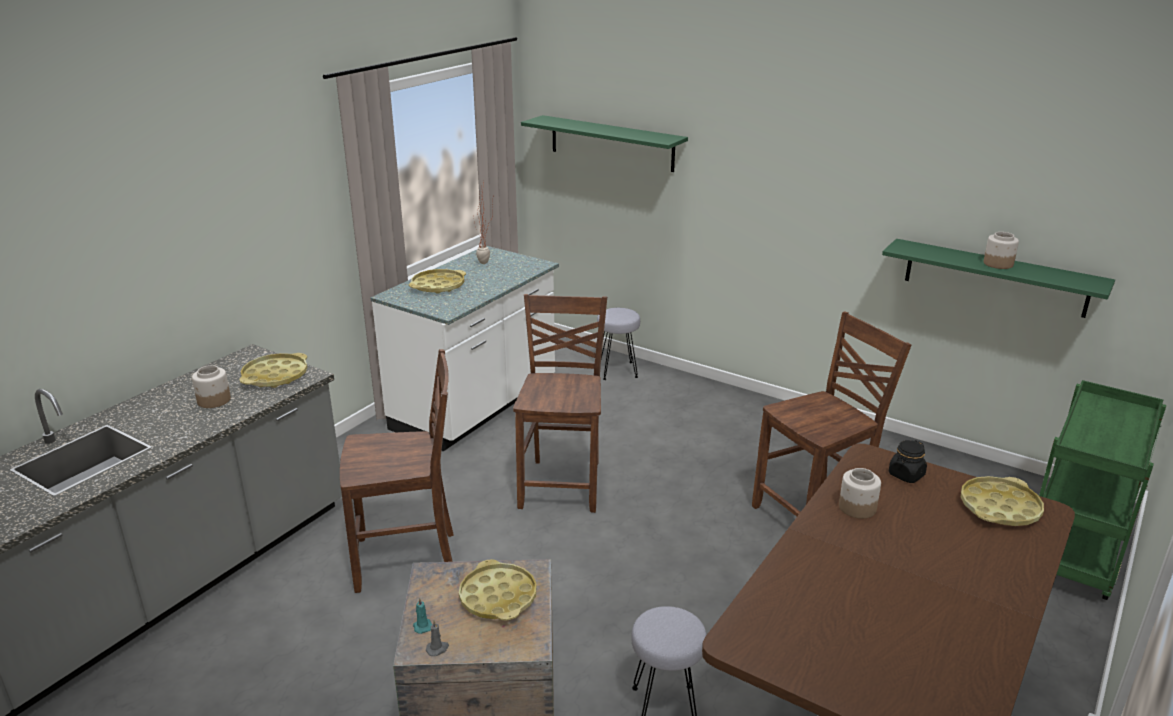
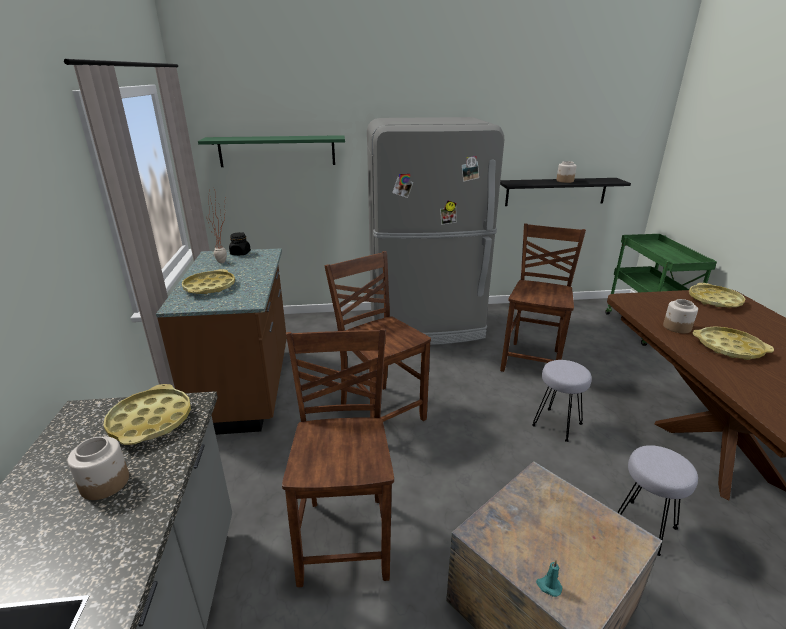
camera: 40 degrees left, 0 degrees up
(408, 560) = (346, 536): brown chair -> brown chair turned 45 degrees counterclockwise
(437, 649) = (591, 598): grey candle -> none
(476, 407) = (247, 387): white counter -> brown counter
(498, 597) = (553, 515): yellow tray -> yellow tray (729, 347)
(617, 370) = (317, 324): grey stool -> grey stool (556, 424)
(740, 420) = (426, 326): none -> grey fridge
(906, 475) = (657, 301): black jar -> black jar (240, 253)
(995, 278) = (556, 191): green shelf -> black shelf

